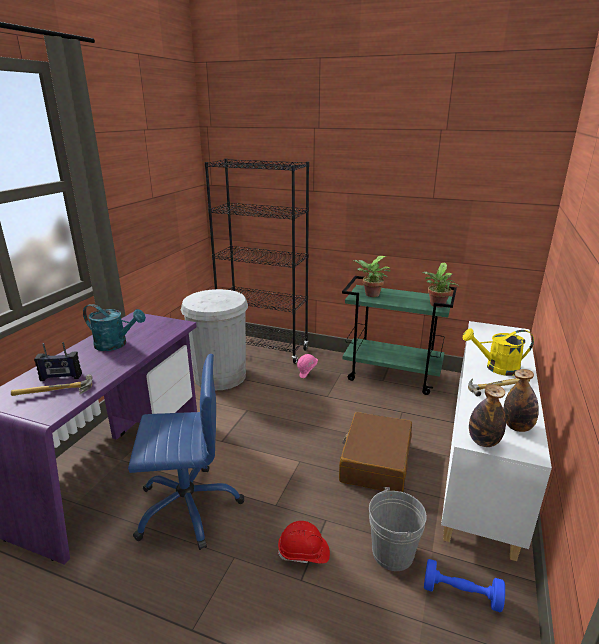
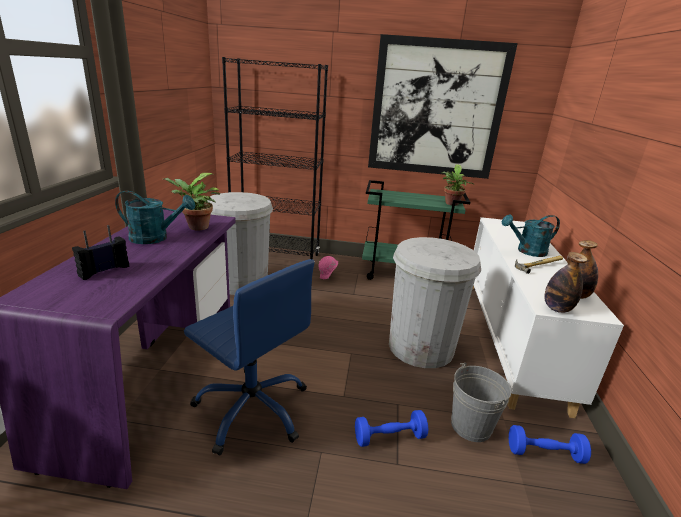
camera: 15 degrees left, 0 degrees up
(54, 393) = (103, 287): hammer -> none
(61, 377) = (104, 271): radio -> radio turned 150 degrees clockwise
(188, 507) = (252, 408): blue office chair -> blue office chair turned 60 degrees clockwise
(304, 553) = (389, 437): red hard hat -> blue dumbbell
(370, 295) = (388, 196): potted plant -> potted plant (195, 227)
(375, 461) = (421, 347): brown suitcase -> white trash can
(424, 202) = (436, 109): none -> picture
(496, 368) = (527, 251): yellow watering can -> turquoise watering can

